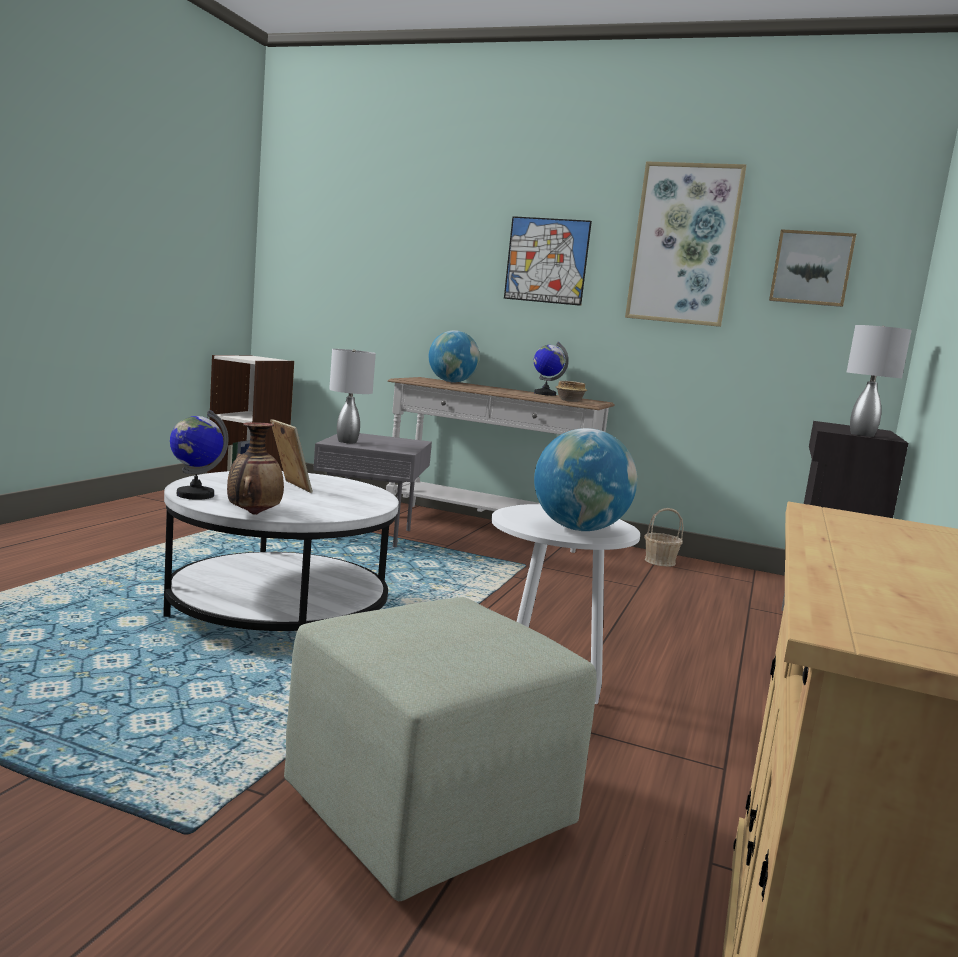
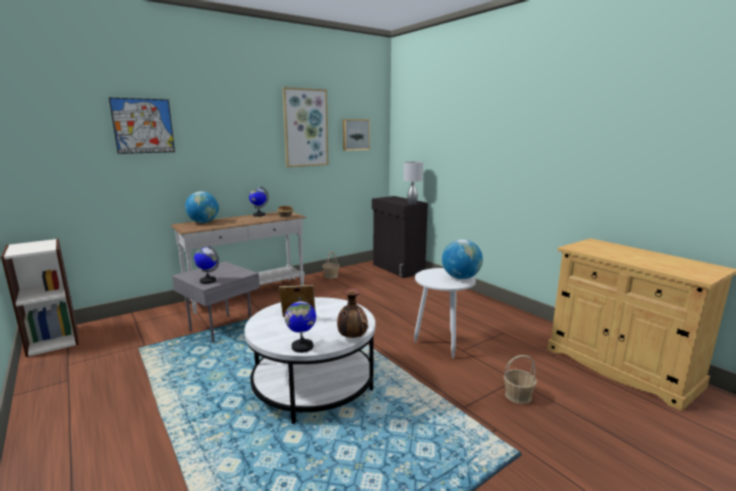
camera: 55 degrees left, 5 degrees up
(346, 441) = (208, 281): grey table lamp -> globe
(426, 814) = (518, 396): green ottoman -> basket
(546, 260) = (239, 142): picture -> picture (143, 126)

